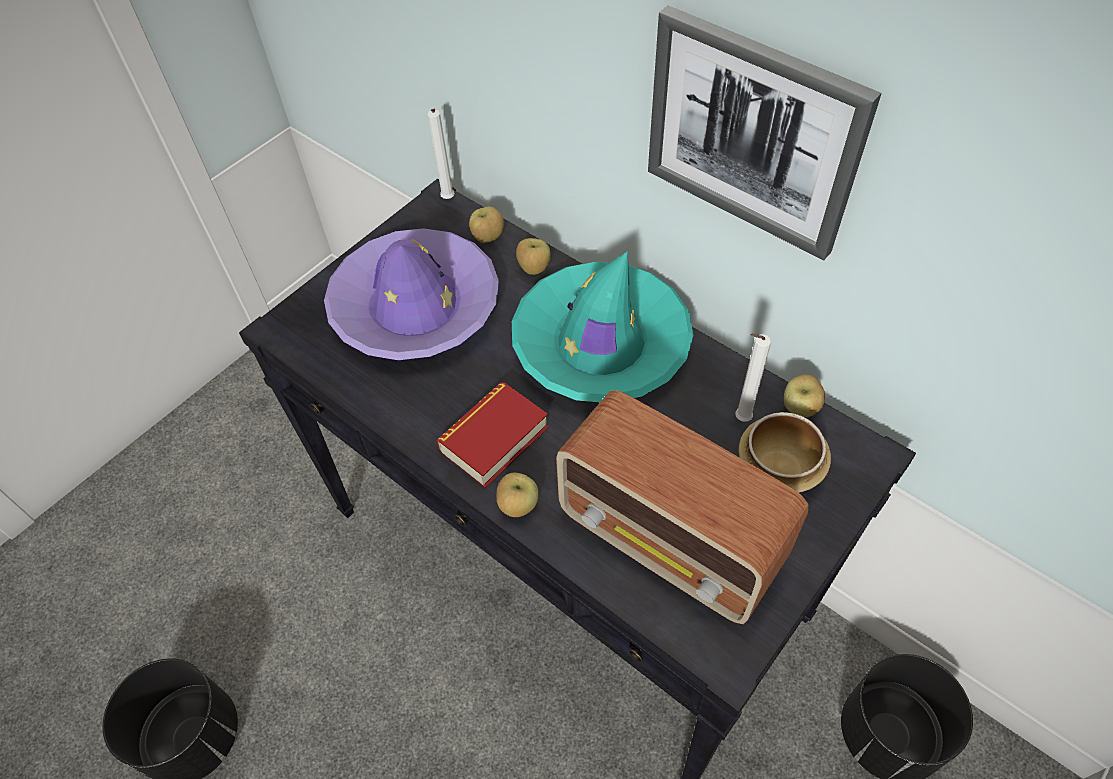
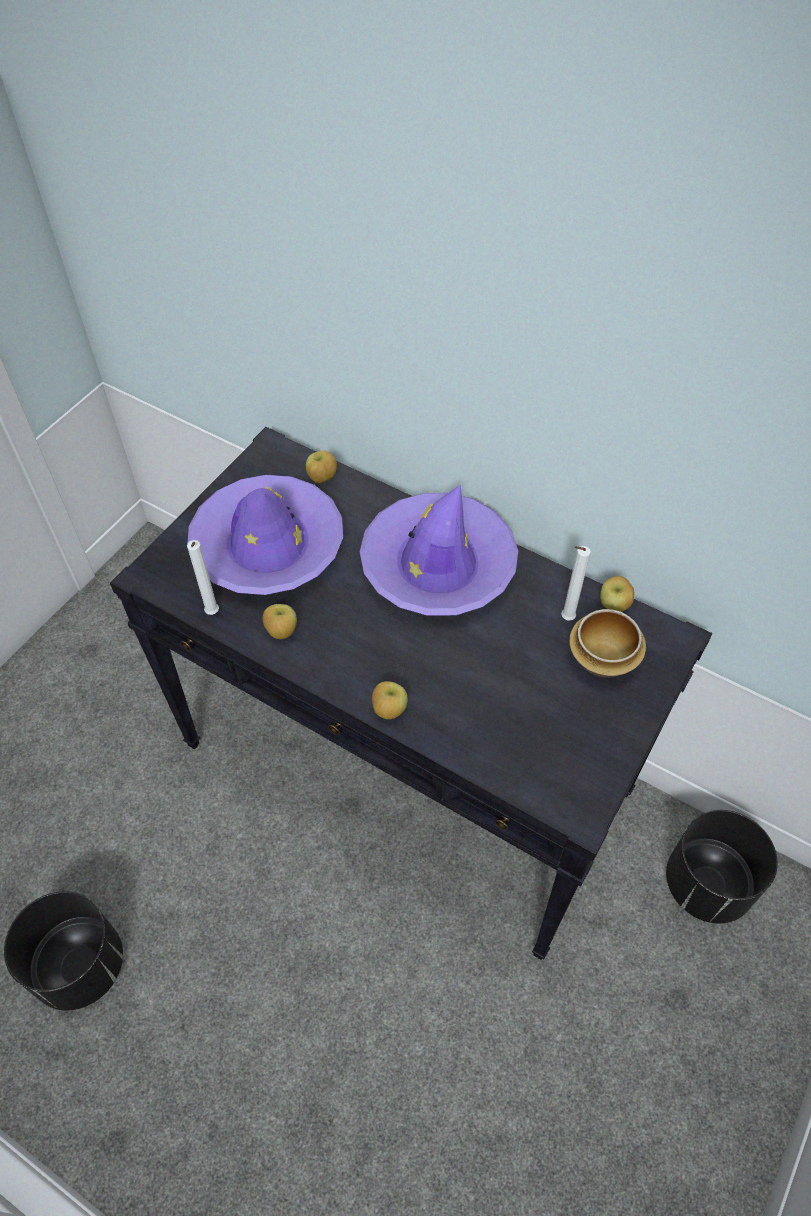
camera: 10 degrees left, 0 degrees up
(448, 200) = (279, 446): white candle -> white candle (212, 614)
(494, 439) = (358, 655): book -> none
(533, 269) = (368, 503): apple -> apple (281, 631)
(601, 344) = (438, 565): turquoise hat -> purple hat
(671, 541) = (522, 725): radio -> none
(753, 133) = (562, 382): picture -> none

